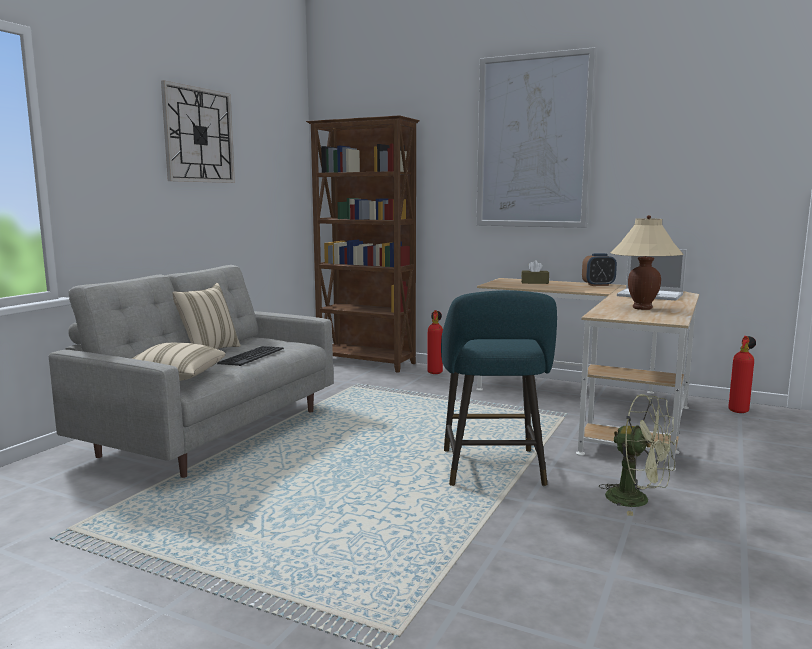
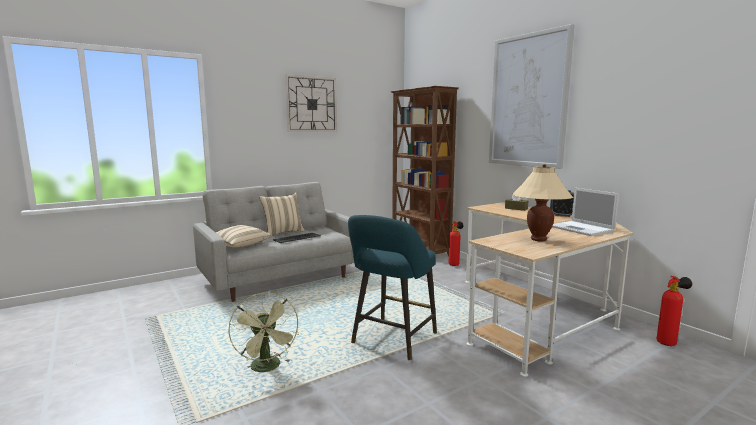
camera: 30 degrees right, 0 degrees up
(637, 500) = (459, 390): green fan -> green fan (268, 368)

